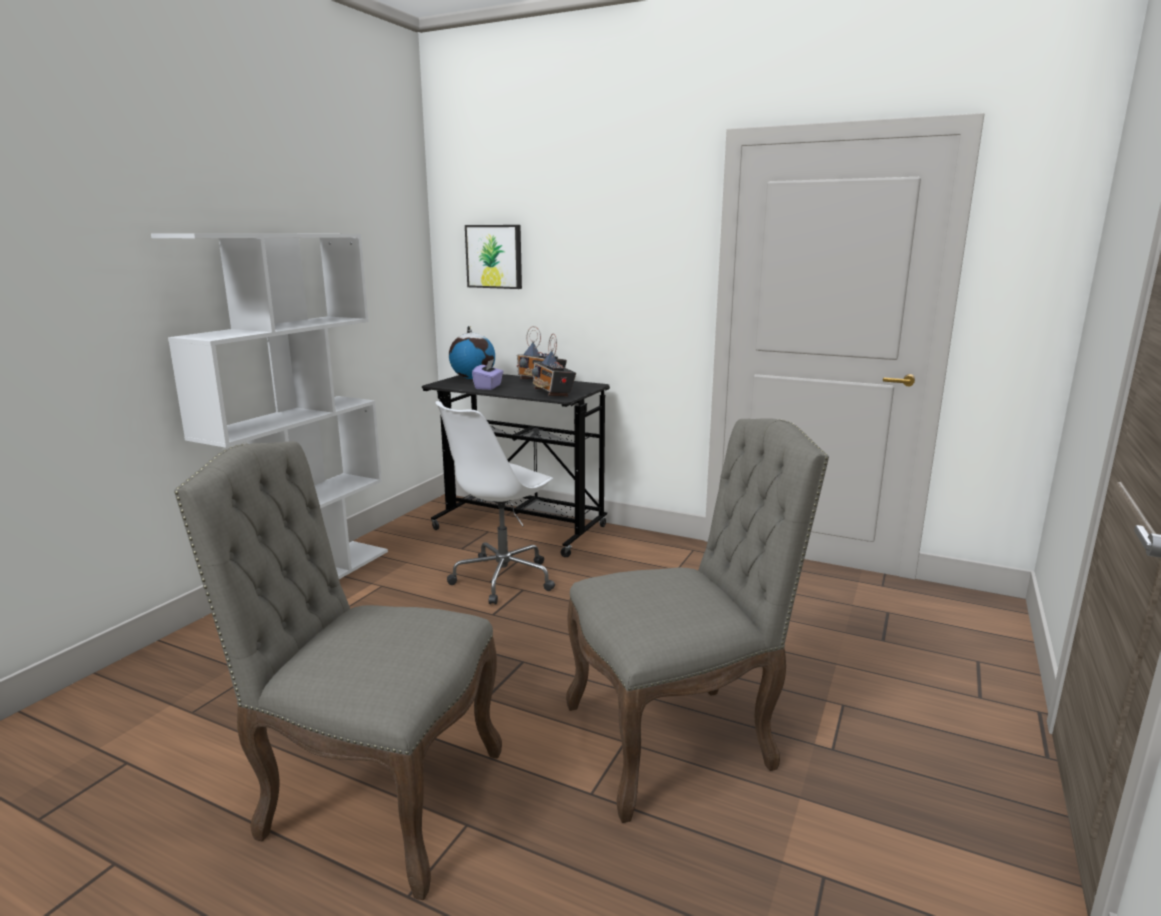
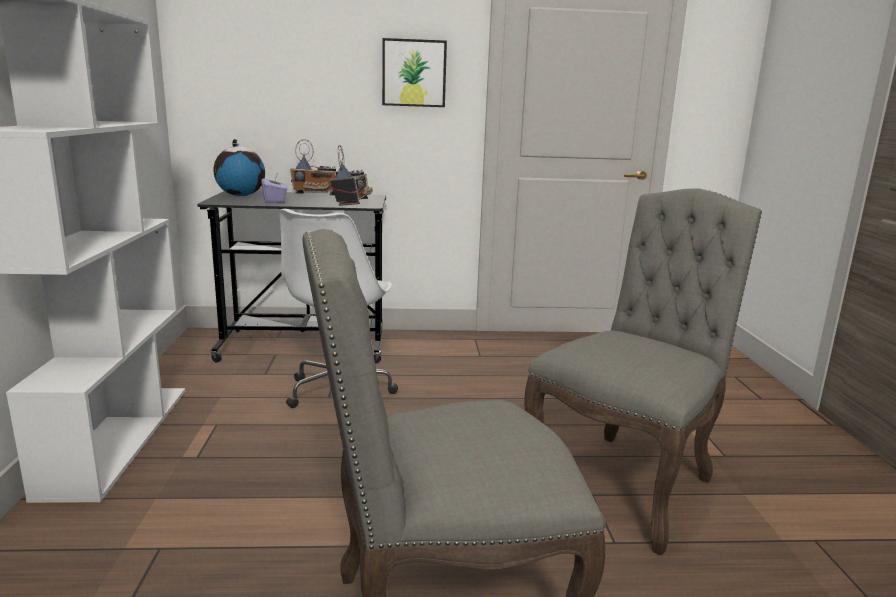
camera: 30 degrees left, 0 degrees up
(495, 256) = (248, 67): picture -> picture (414, 73)
(553, 393) = (351, 203): radio -> radio turned 120 degrees counterclockwise

